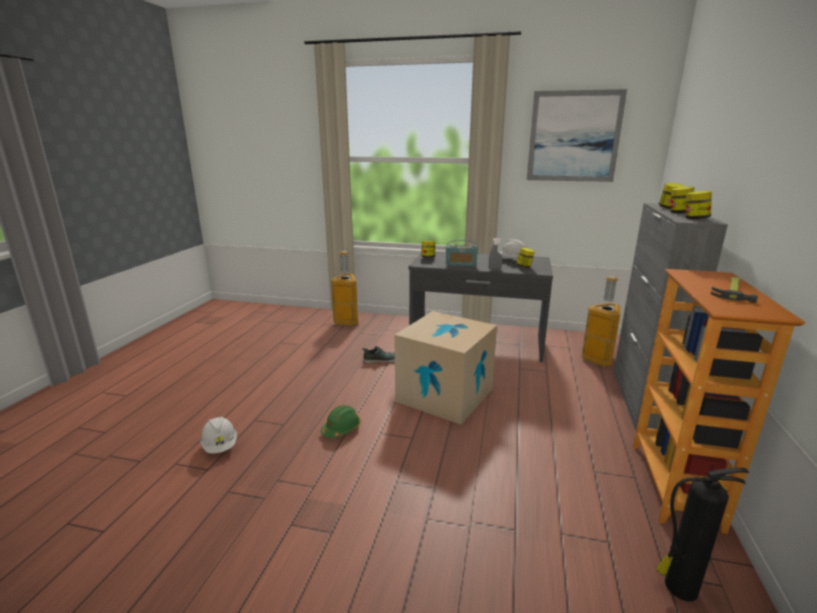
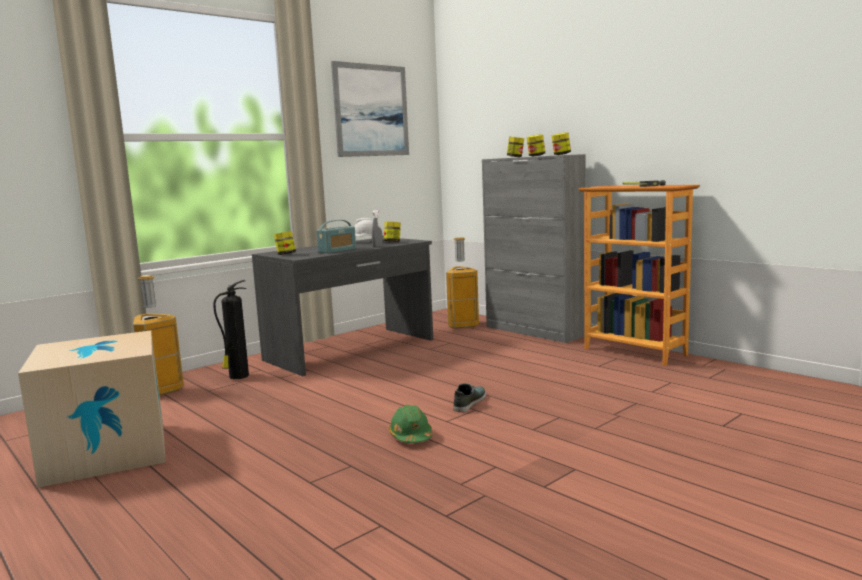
camera: 55 degrees left, 10 degrees down
(220, 446) = (338, 511): white hard hat -> none
(381, 360) = (301, 393): shoe -> shoe (469, 402)
(444, 395) = (425, 383): cardboard box -> cardboard box (106, 452)
(678, 587) = (720, 378): fire extinguisher -> fire extinguisher (238, 376)

